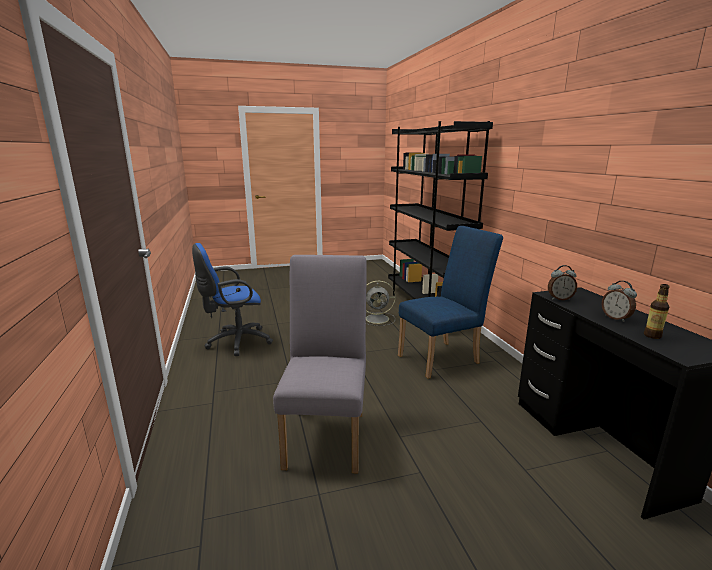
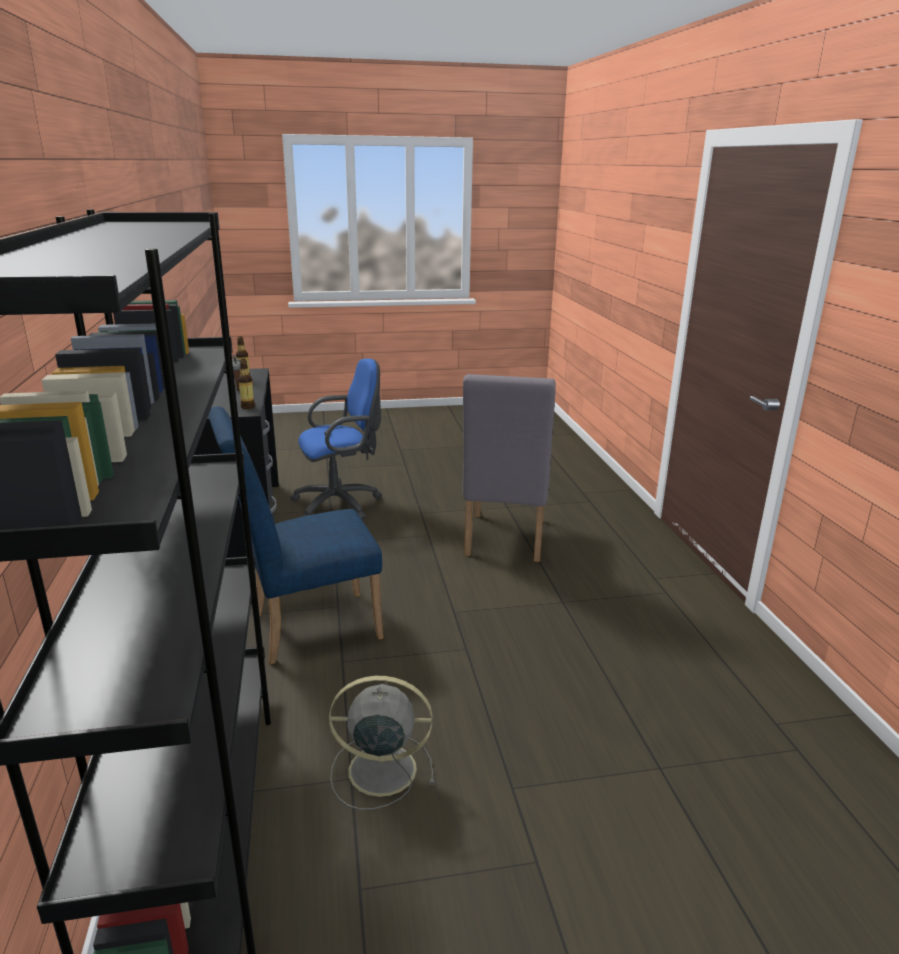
camera: 175 degrees left, 5 degrees up
(235, 342) = (715, 696): blue office chair -> blue office chair (341, 504)
(559, 299) = (247, 407): alarm clock -> bottle

